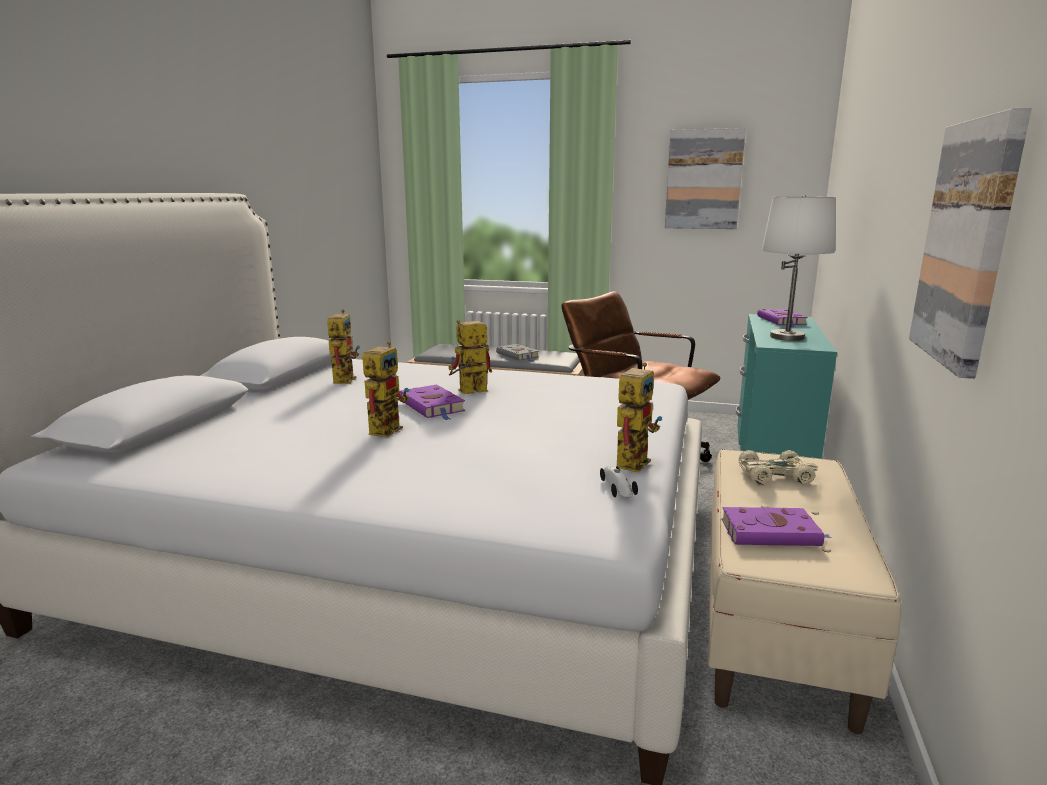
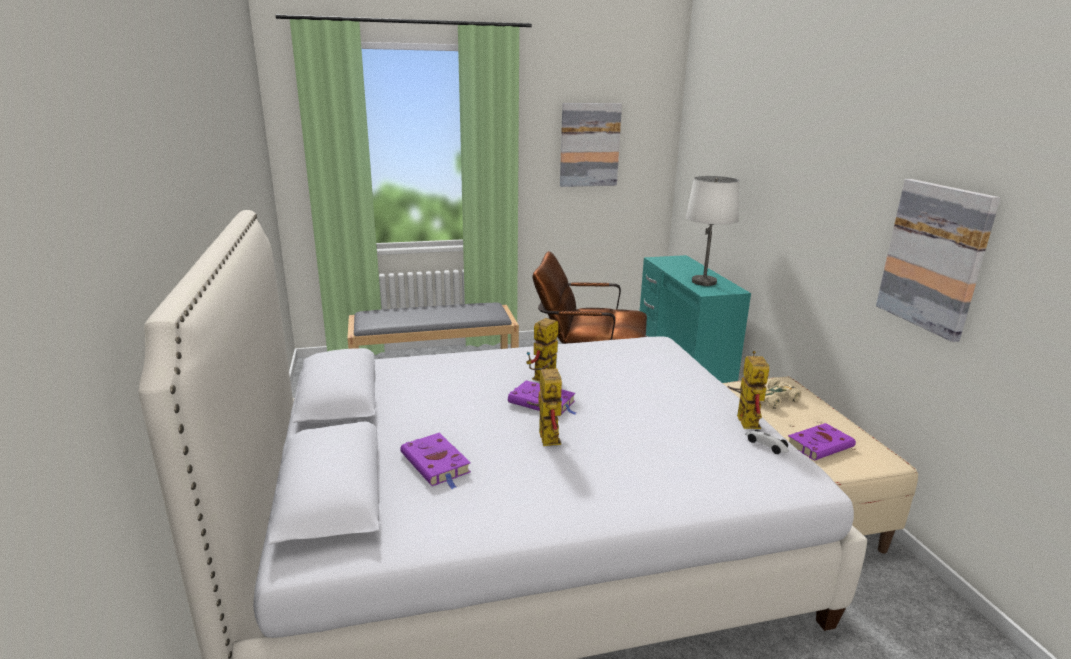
camera: 30 degrees left, 5 degrees up
(343, 378) = (413, 387): toy robot -> none
(518, 355) = (454, 314): grey book -> none
(782, 321) = (677, 263): purple book -> purple book (437, 464)

